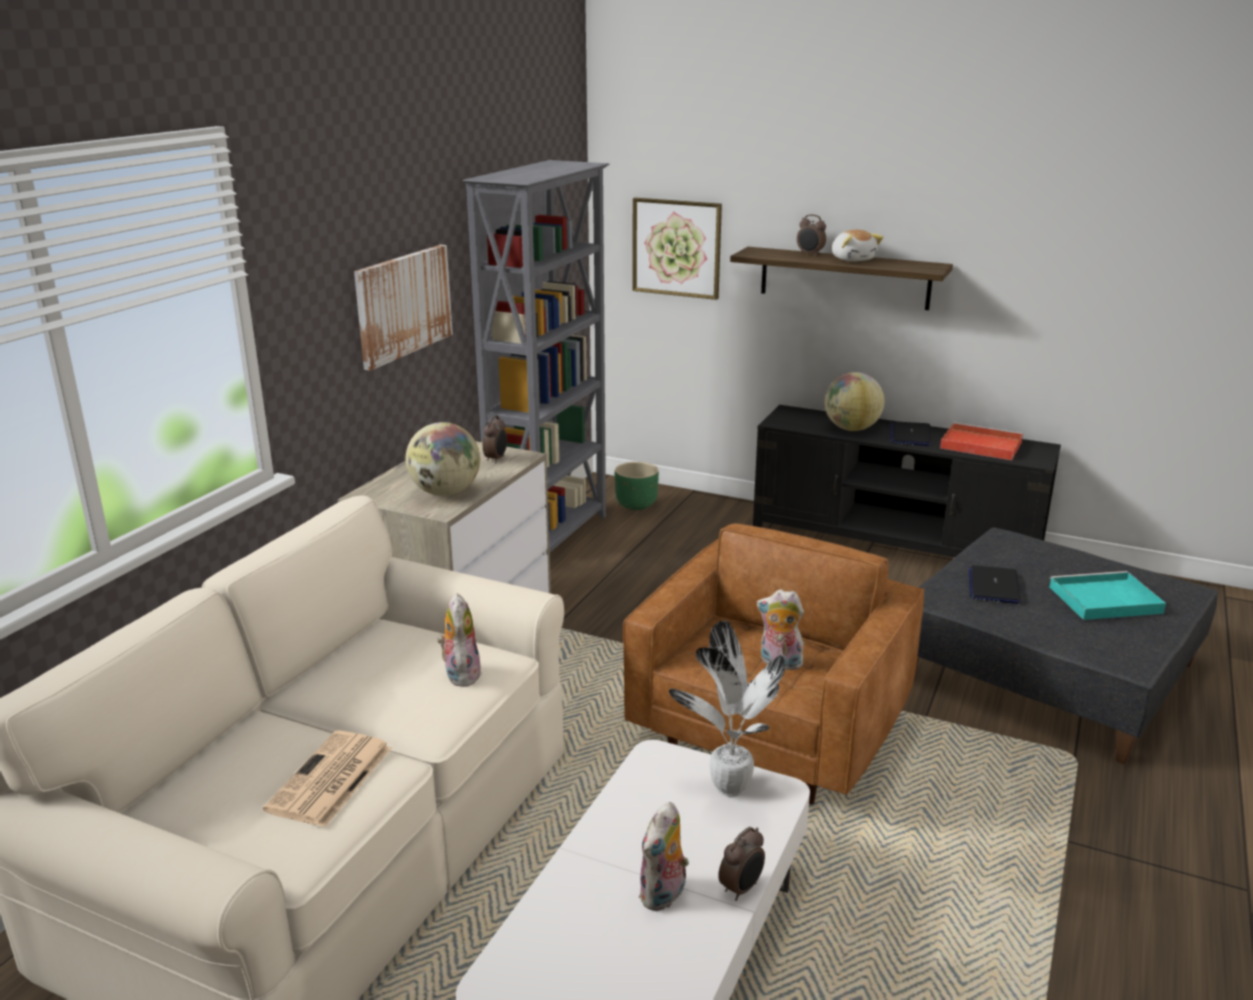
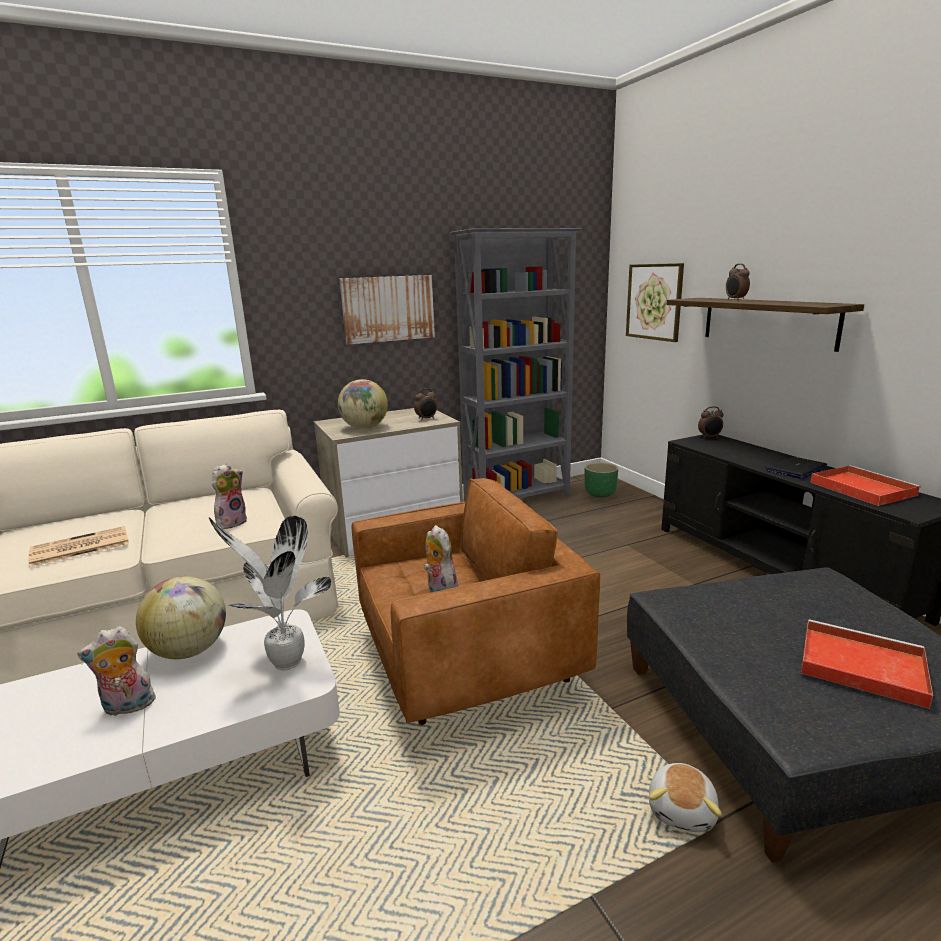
camera: 40 degrees right, 5 degrees down
(742, 889) = (166, 732): alarm clock -> alarm clock (709, 437)
(851, 429) = (745, 455): globe -> globe (189, 651)
(853, 259) = (765, 301): plush toy -> plush toy (683, 810)
(993, 586) = (742, 610): laptop -> none
(1103, 600) = (858, 665): turquoise tray -> red tray

